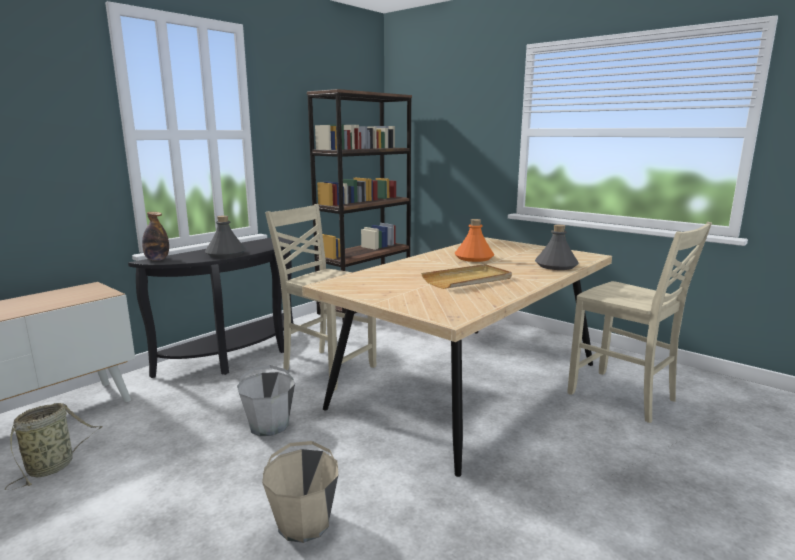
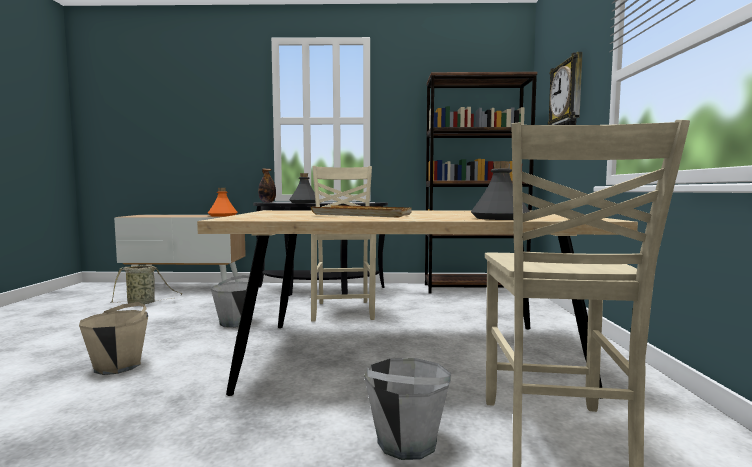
camera: 50 degrees right, 10 degrees down
(454, 128) = (567, 96): none -> wall clock
(474, 258) = (449, 212): orange bottle -> orange bottle (222, 215)
(592, 434) = (406, 442): none -> grey bucket

